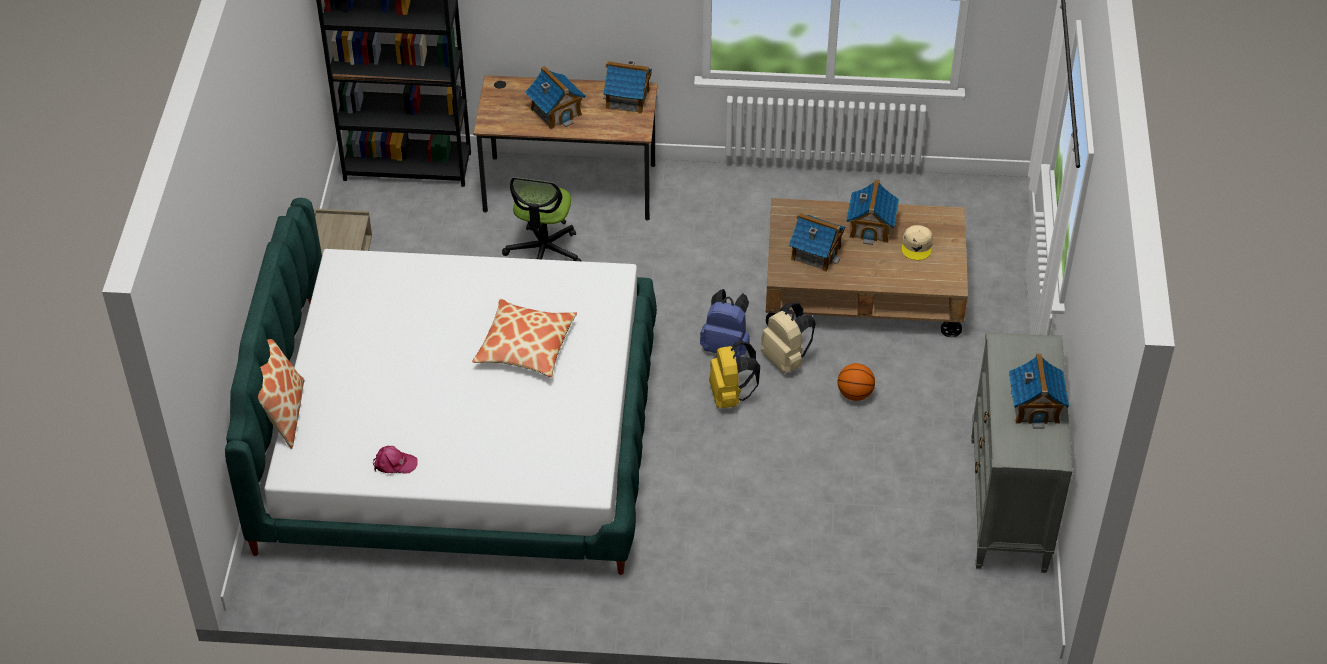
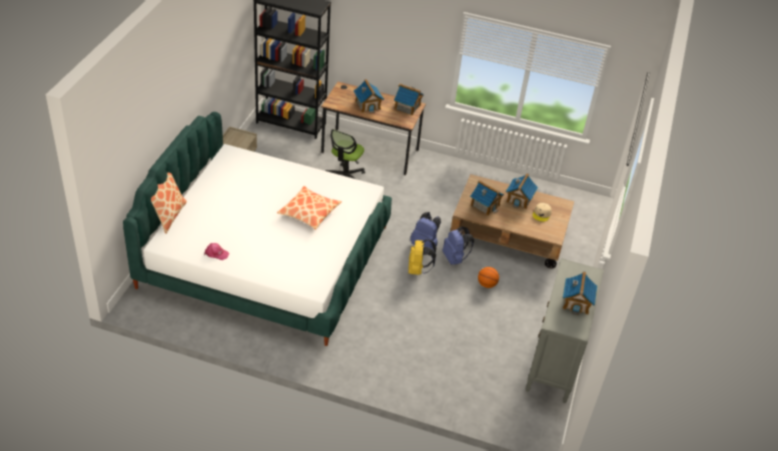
camera: 10 degrees right, 5 degrees down
(786, 359) = (455, 258): beige backpack -> blue backpack

